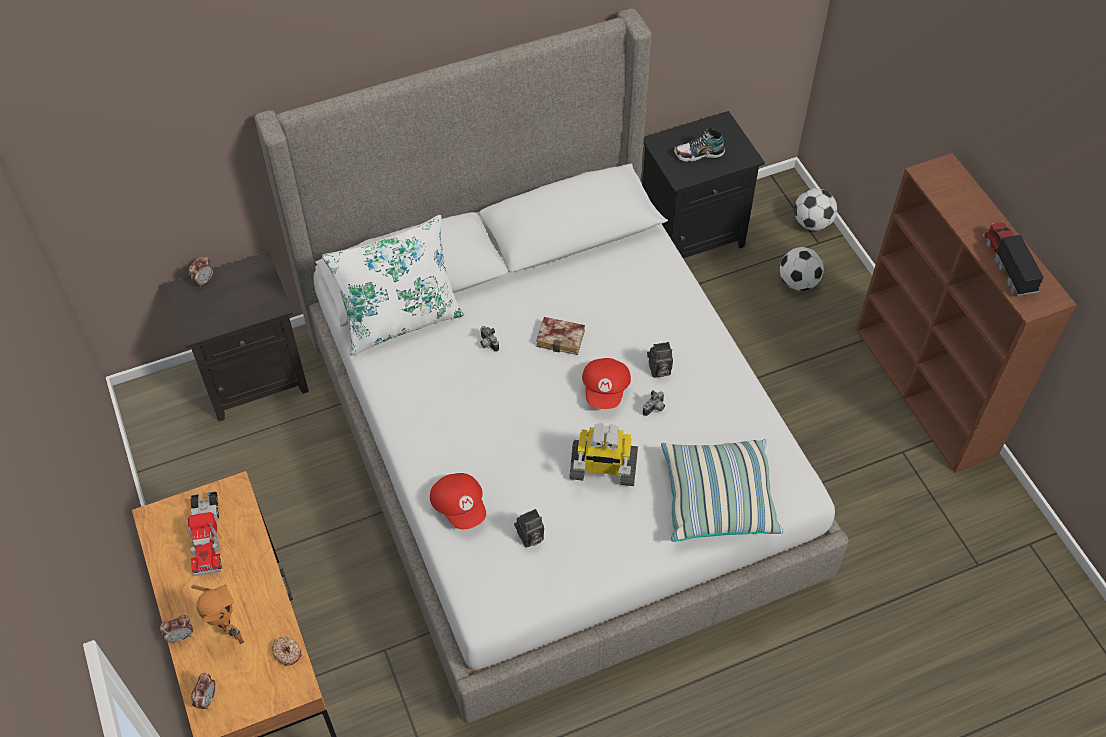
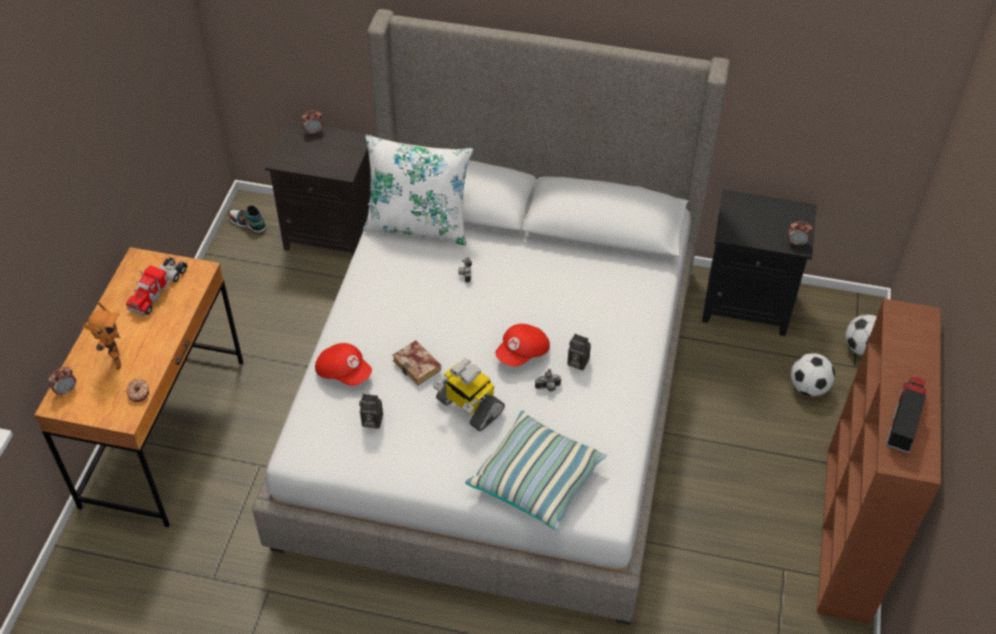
camera: 35 degrees right, 5 degrees down
(181, 636) = (86, 342): alarm clock -> alarm clock (796, 242)
(460, 506) = (344, 372): red cap -> red cap turned 60 degrees counterclockwise
(562, 338) = (524, 299): book -> book (419, 366)
(699, 154) = (759, 224): shoe -> shoe (248, 224)

